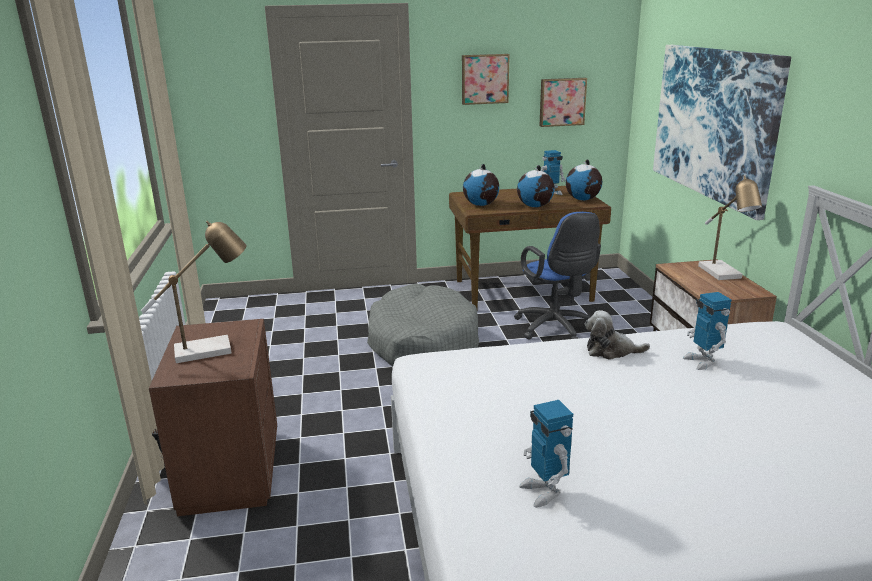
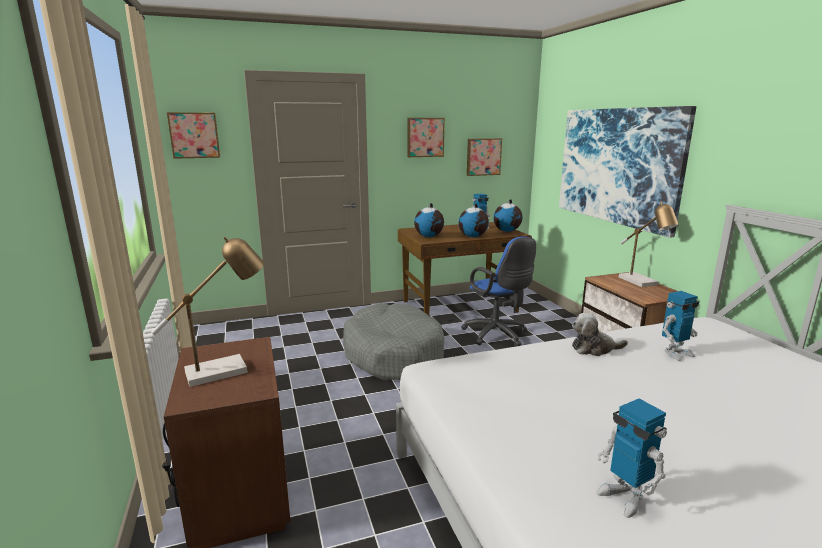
camera: 10 degrees left, 5 degrees down
(210, 83) = (194, 135): none -> picture
(702, 361) = (675, 353): toy robot -> toy robot turned 90 degrees counterclockwise

